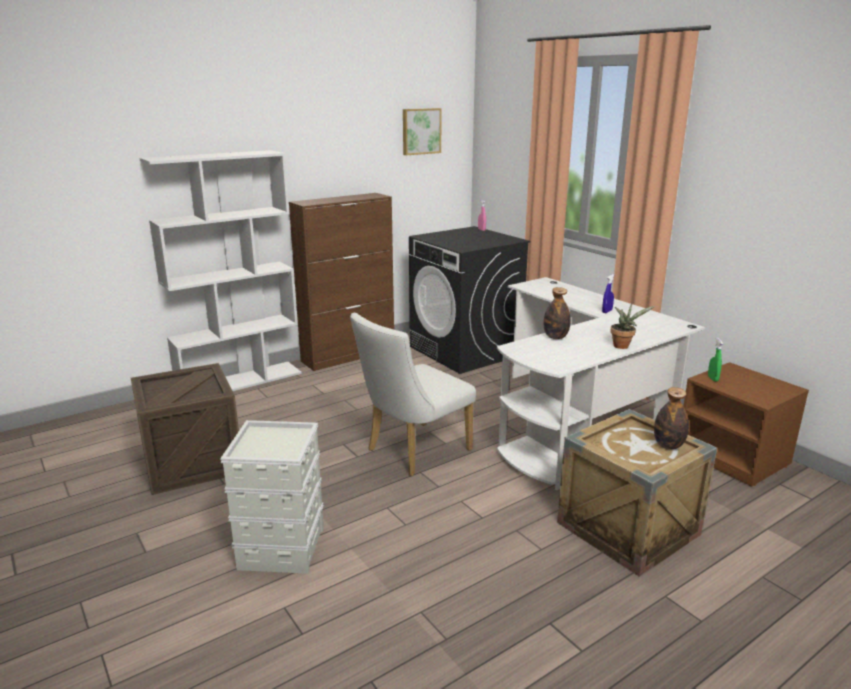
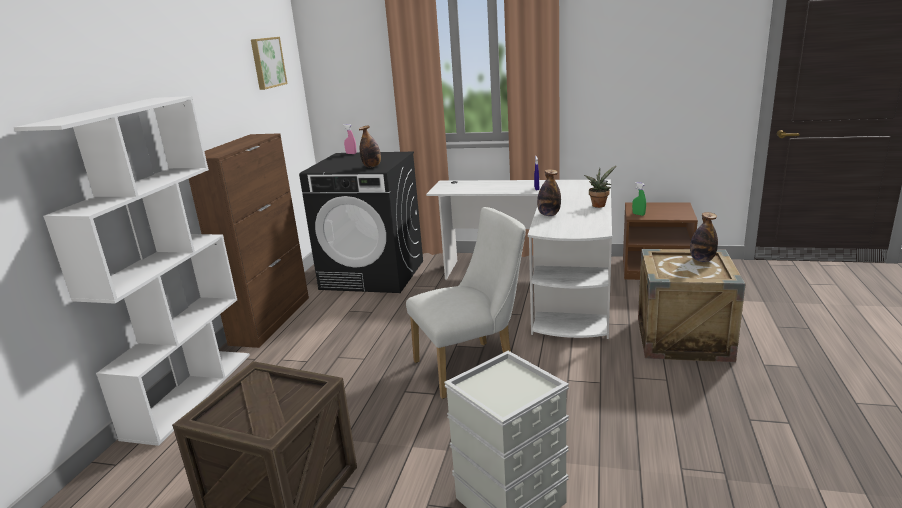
camera: 40 degrees left, 0 degrees up
(412, 452) = (472, 366): white chair -> white chair turned 120 degrees counterclockwise
(465, 245) = (372, 166): none -> bottle

